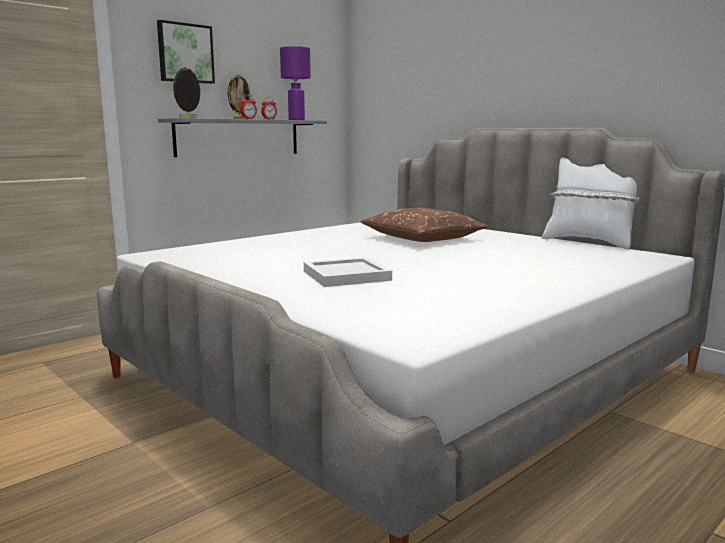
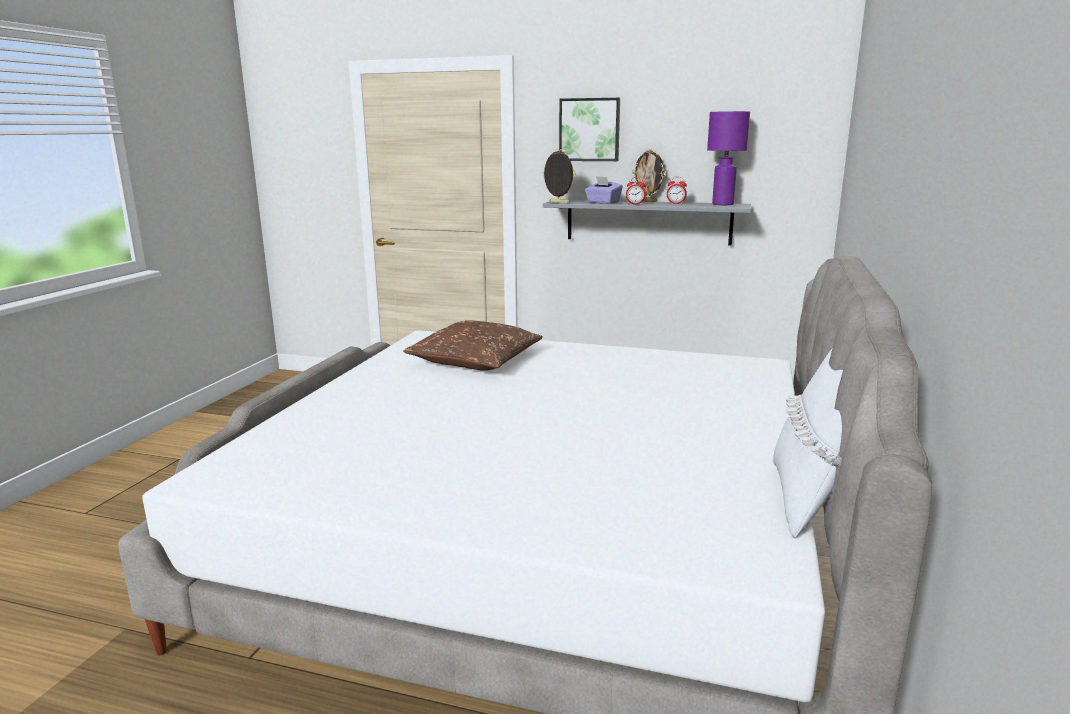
camera: 60 degrees right, 5 degrees up
(219, 118) = (603, 202): none -> purple tissue box
(345, 275) = (411, 409): white tray -> none
(422, 238) = (654, 399): brown pillow -> brown pillow (476, 359)

